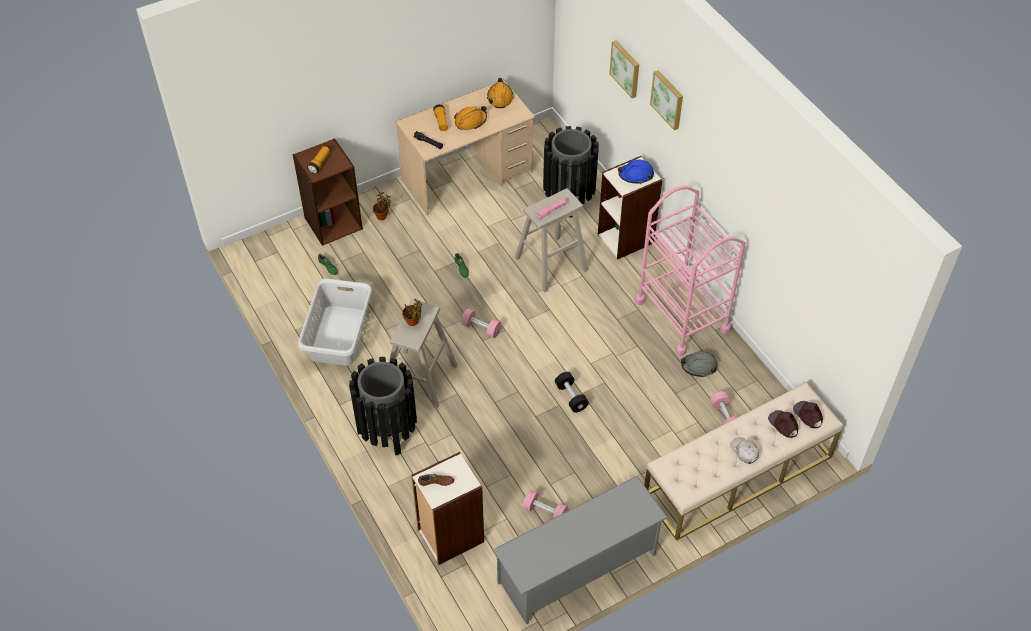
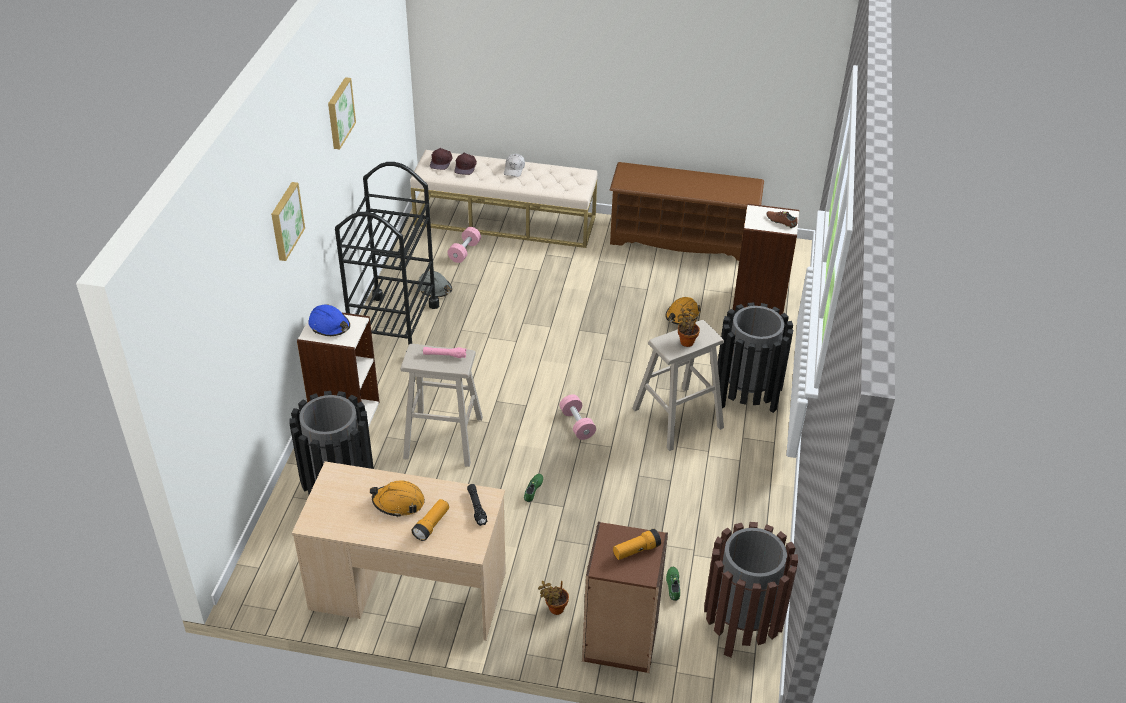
camera: 140 degrees left, 10 degrees down
(272, 270) = (742, 626): none -> brown trash can
(338, 336) = (724, 504): grey laundry basket -> none
(500, 97) = (328, 510): orange hard hat -> orange hard hat (682, 316)
(544, 511) = (670, 277): pink dumbbell -> none
(571, 397) = (562, 329): black dumbbell -> none
(578, 568) = (682, 239): grey shoe rack -> brown shoe rack
(626, 68) = (252, 297): picture -> picture (339, 112)
(682, 315) = (394, 327): pink cart -> black cart

